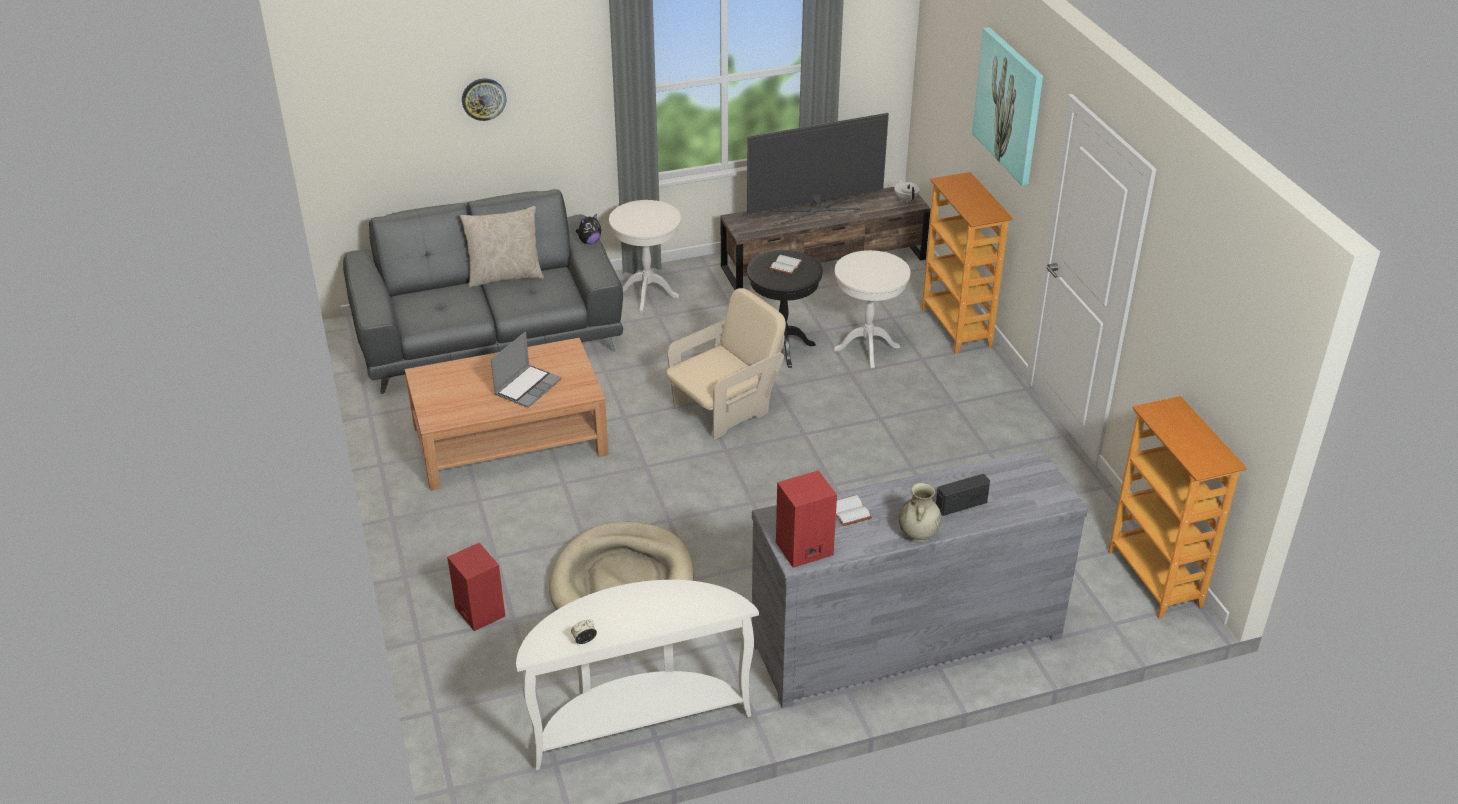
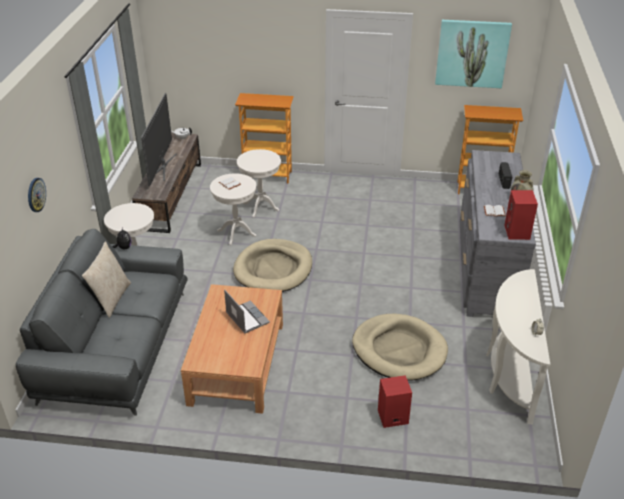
camera: 65 degrees left, 0 degrees up
(724, 408) = (273, 269): beige armchair -> beige dog bed
(782, 348) = (236, 233): black side table -> white side table
(1009, 105) = (266, 41): picture -> picture (472, 53)

